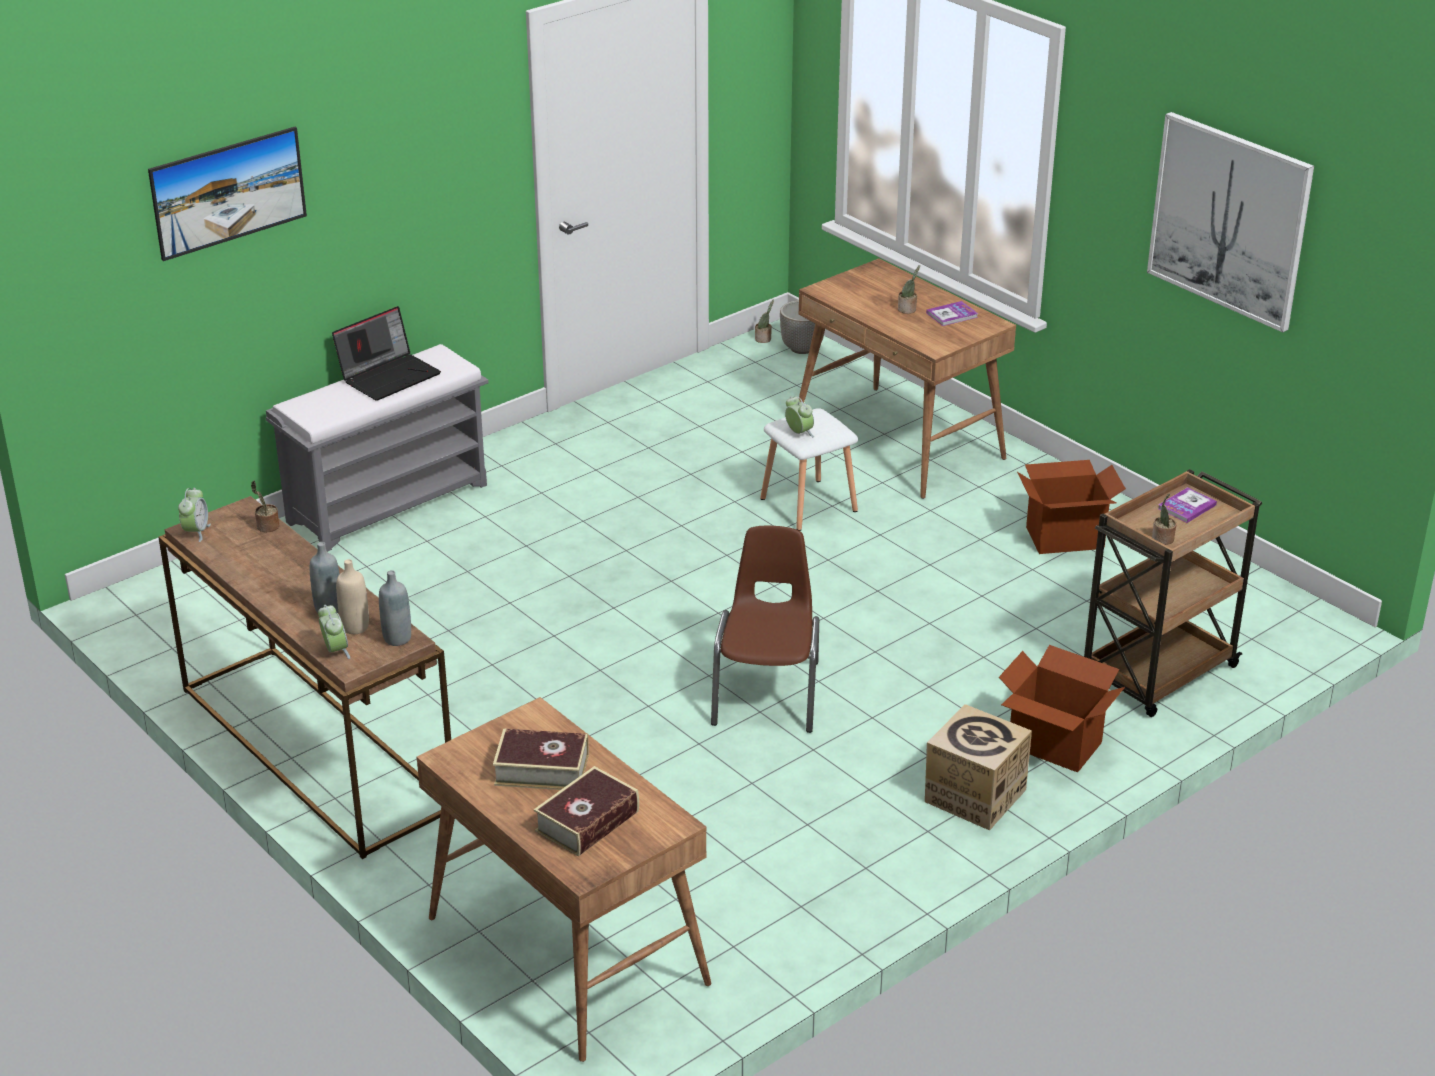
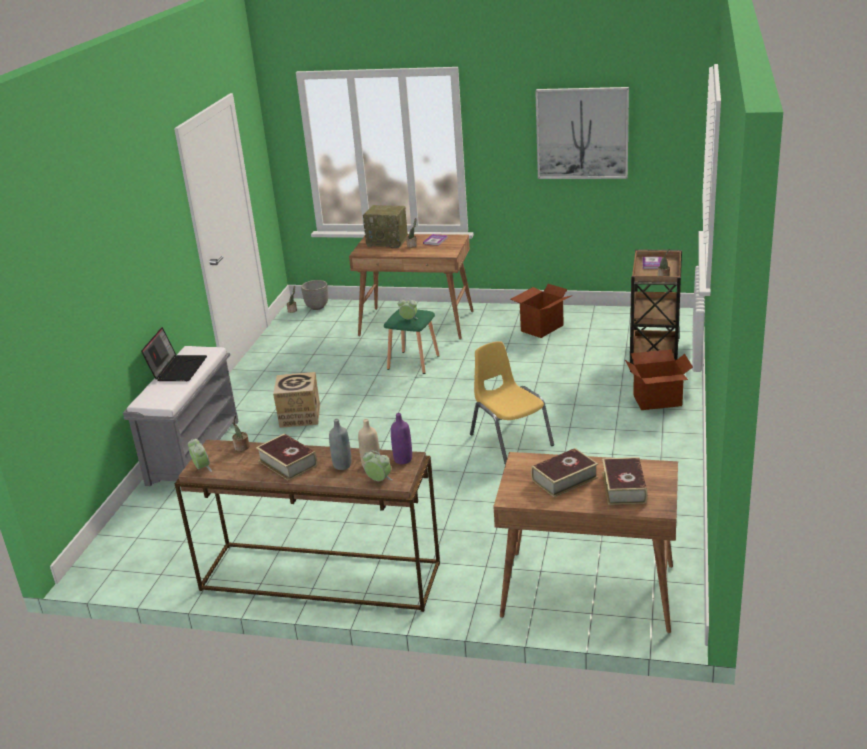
camera: 35 degrees left, 5 degrees down
(231, 215) = (82, 282): picture -> none
(282, 574) = (288, 463): none -> book
(397, 638) = (403, 459): grey bottle -> purple bottle
(768, 693) = (510, 440): brown chair -> yellow chair
(807, 504) = (412, 362): white stool -> green stool
(885, 287) = (388, 242): none -> radio
(974, 796) = (657, 434): cardboard box -> cardboard box (299, 416)

